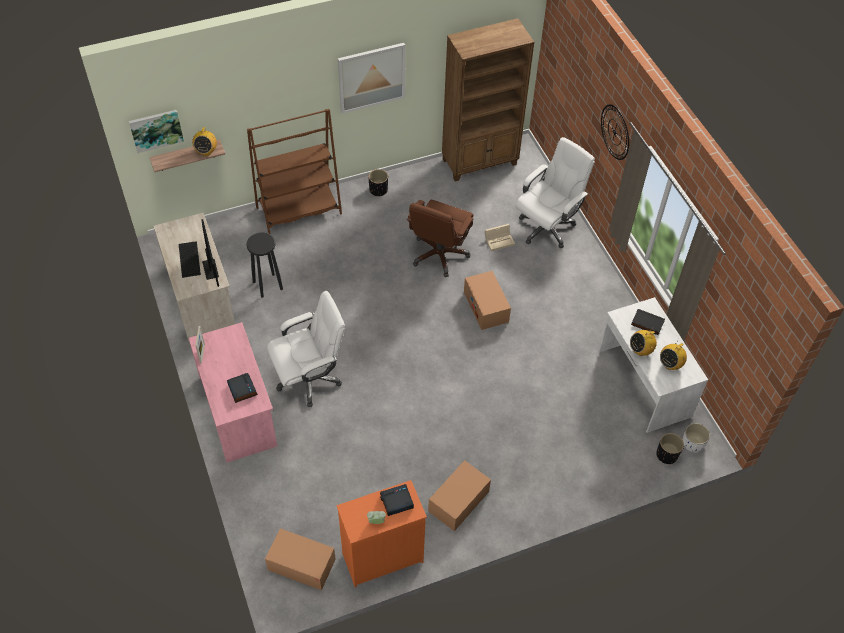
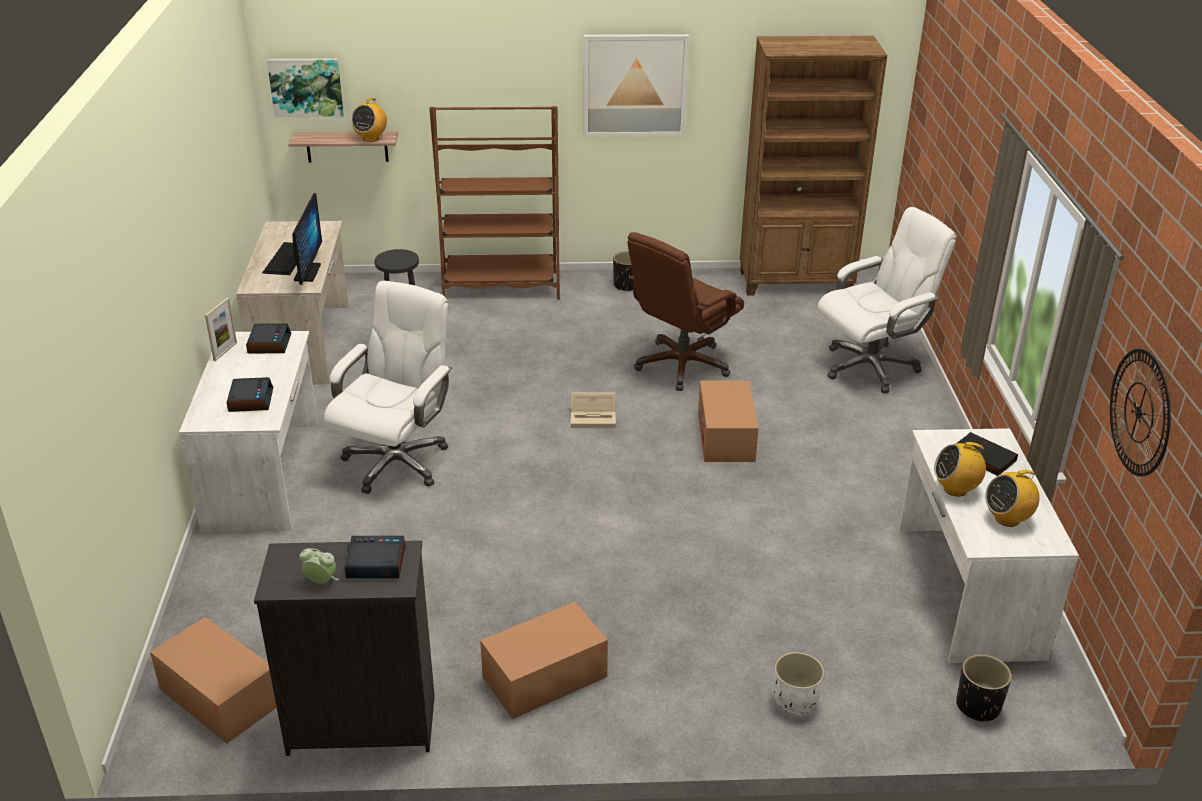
camera: 20 degrees right, 20 degrees down
(225, 340) = (269, 343): none -> alarm clock
(238, 410) = (264, 475): pink desk -> white desk
(309, 378) = (396, 462): white office chair -> white office chair turned 60 degrees counterclockwise
(381, 557) = (360, 724): orange dresser -> black dresser
(500, 240) = (786, 367): beige storage box -> beige storage box (594, 417)
(615, 132) = (986, 167): wall clock -> wall clock (1139, 412)
(692, 444) = (1037, 702): white planter -> white planter (795, 701)

